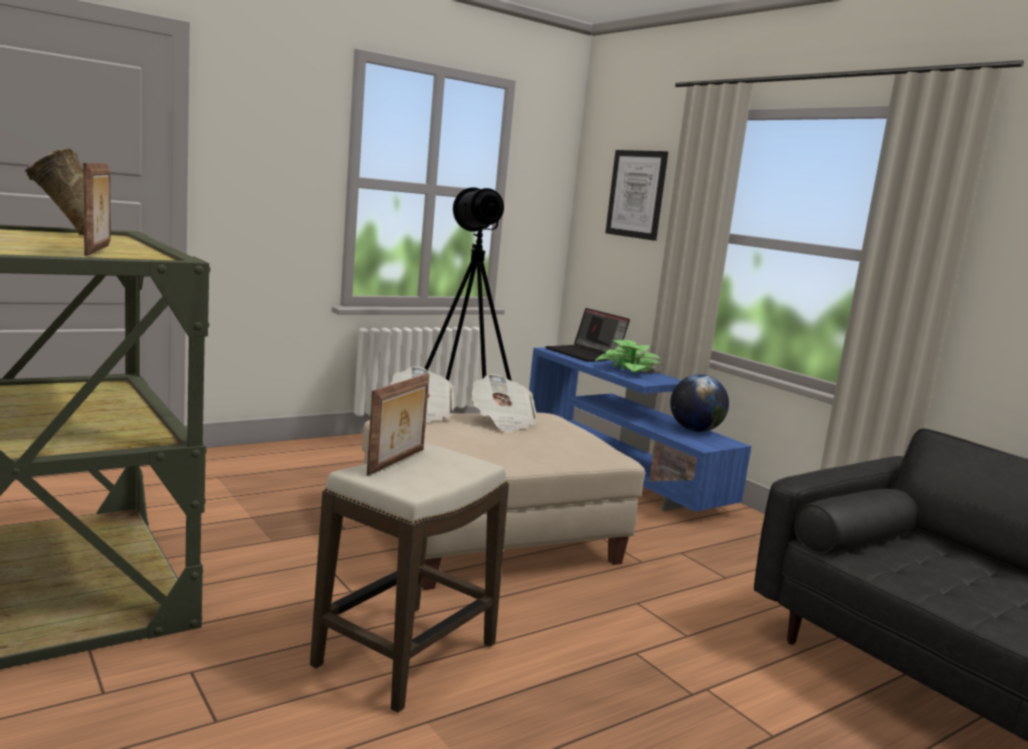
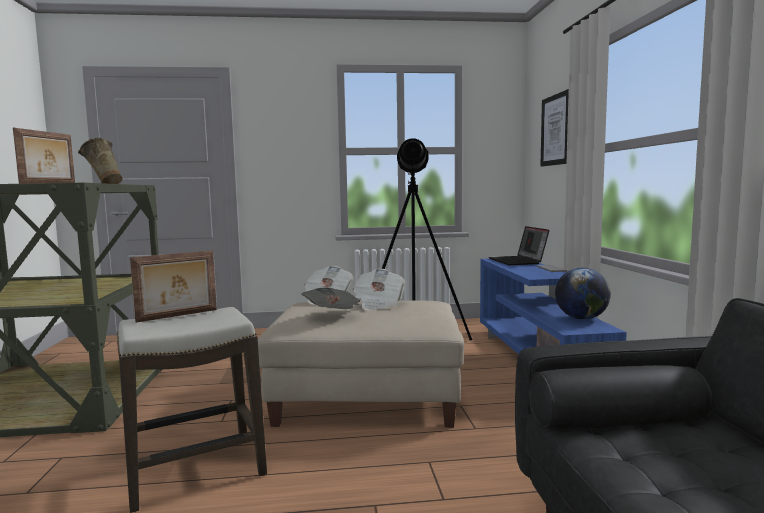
camera: 30 degrees right, 5 degrees down
(477, 441) = (333, 315): none -> newspaper
(629, 368) = (537, 268): potted plant -> none

